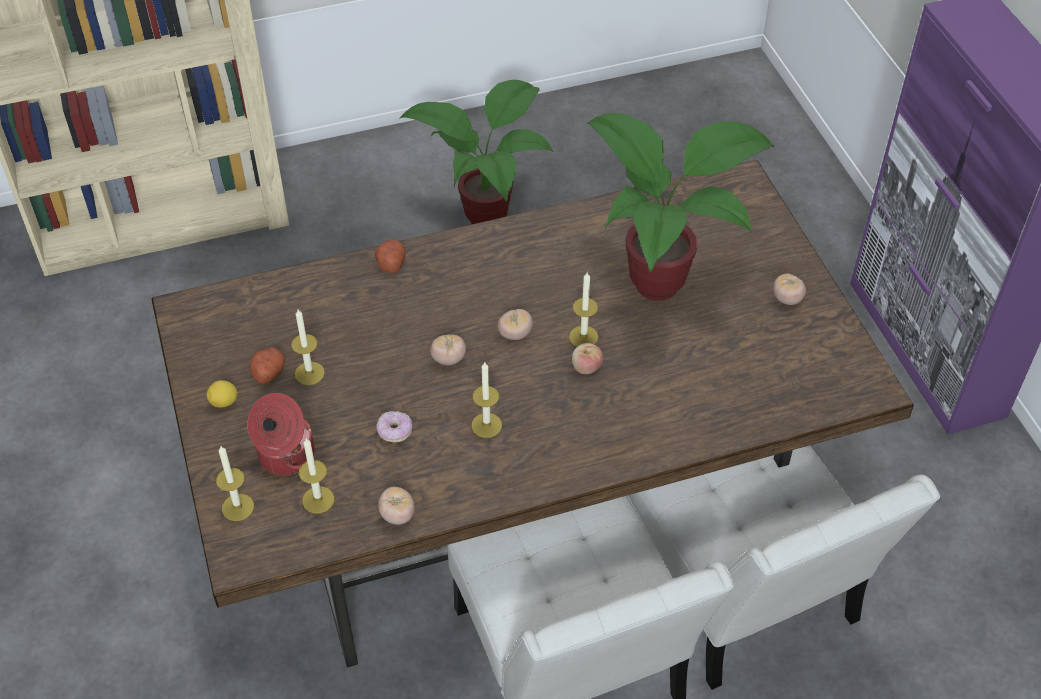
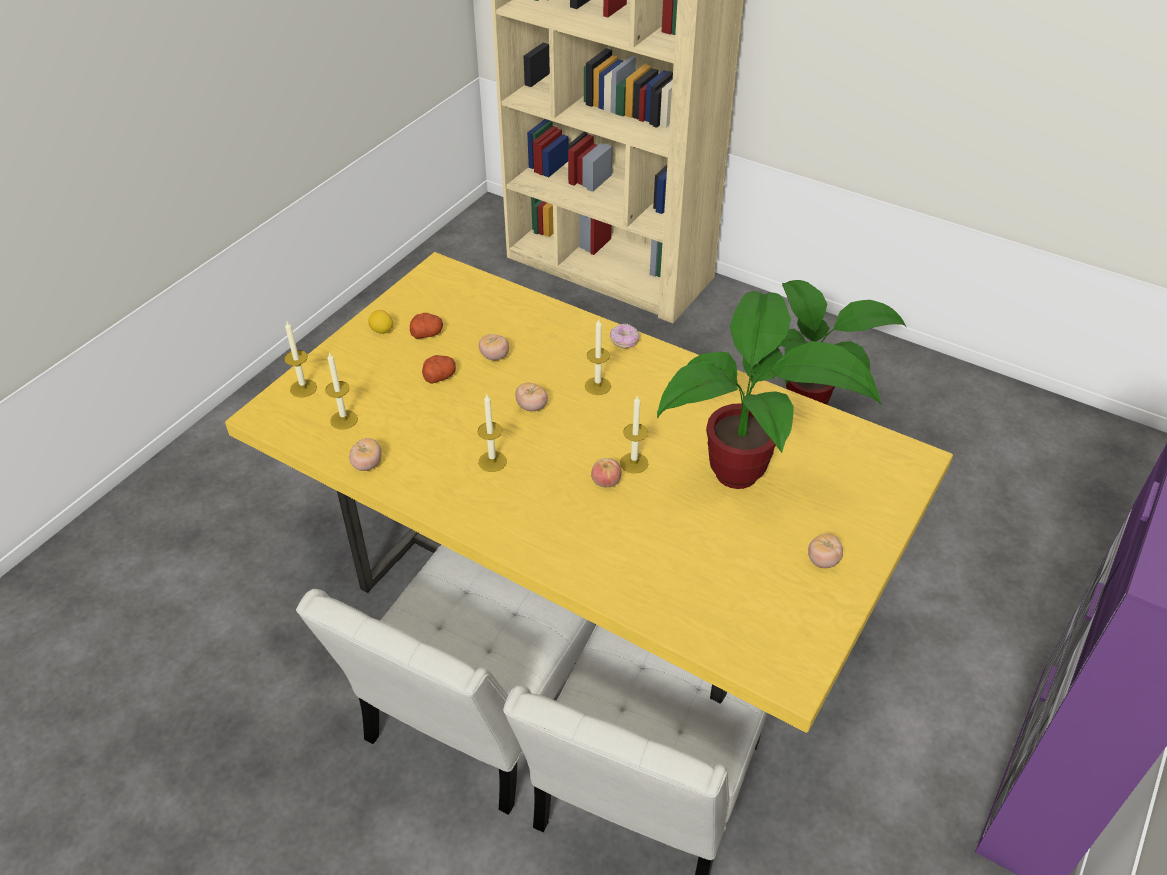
camera: 50 degrees right, 5 degrees down
(285, 455) = (366, 382): cooking pot -> none
(309, 373) = (446, 351): candle -> candle (597, 386)
(391, 263) = (585, 328): potato -> potato (439, 376)
(395, 431) = (438, 420): donut -> donut (624, 341)
(515, 334) = (593, 425): tomato -> tomato (494, 356)
(518, 502) = (582, 592): brown dining table -> yellow dining table

